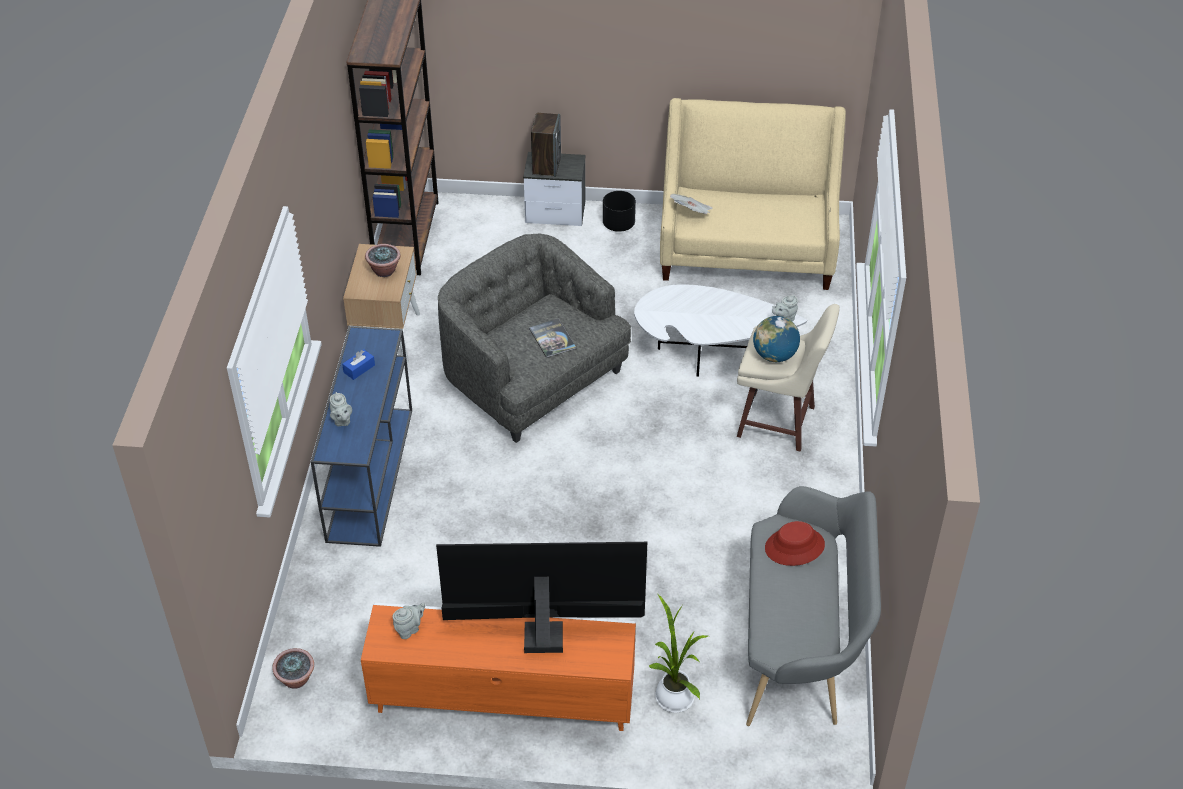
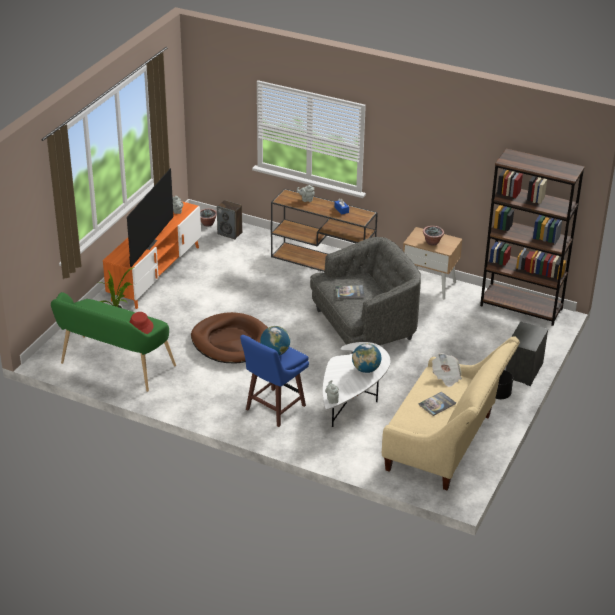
camera: 110 degrees right, 10 degrees down
(370, 472) = (323, 262): blue console table -> brown console table
(546, 165) = (528, 332): speaker -> speaker (230, 233)
(652, 519) = (231, 342): none -> brown dog bed
(699, 303) = (366, 369): none -> globe
(753, 210) = (437, 404): none -> book
(778, 423) = (274, 408): beige stool -> blue stool
(801, 646) = (113, 367): grey bench -> green bench

